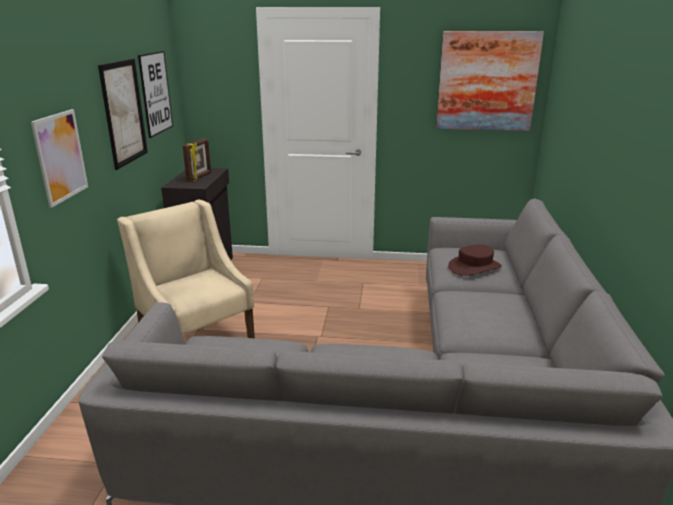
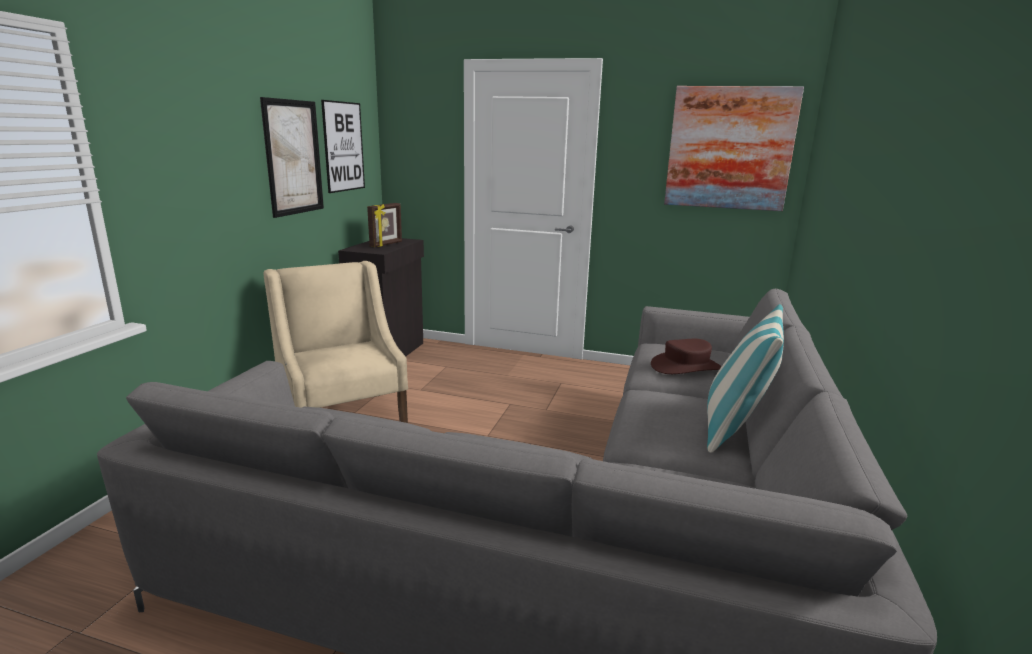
camera: 10 degrees right, 5 degrees down
(60, 157) = (190, 186): picture -> none
(525, 315) = (735, 427): none -> pillow

